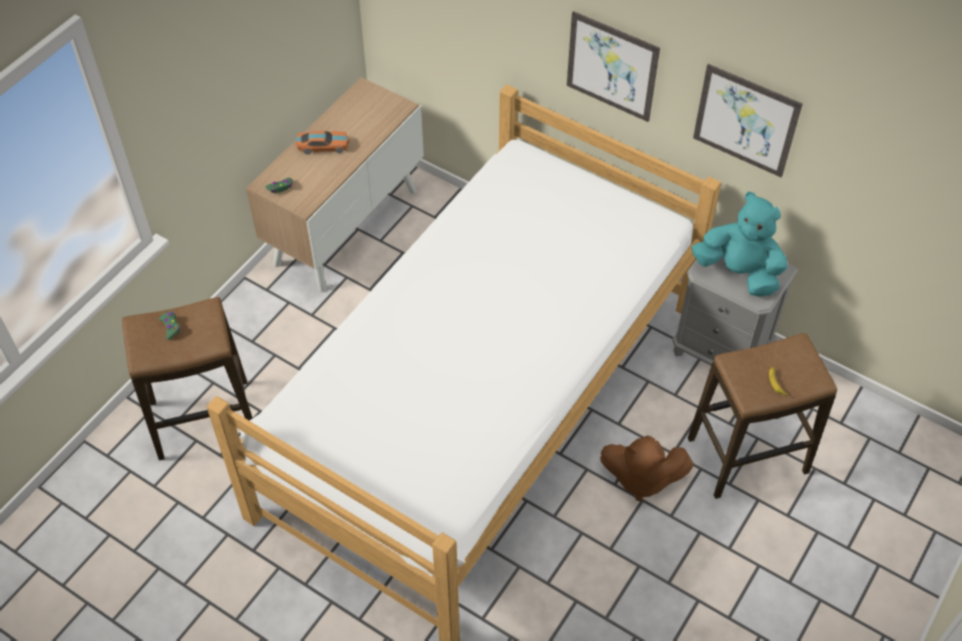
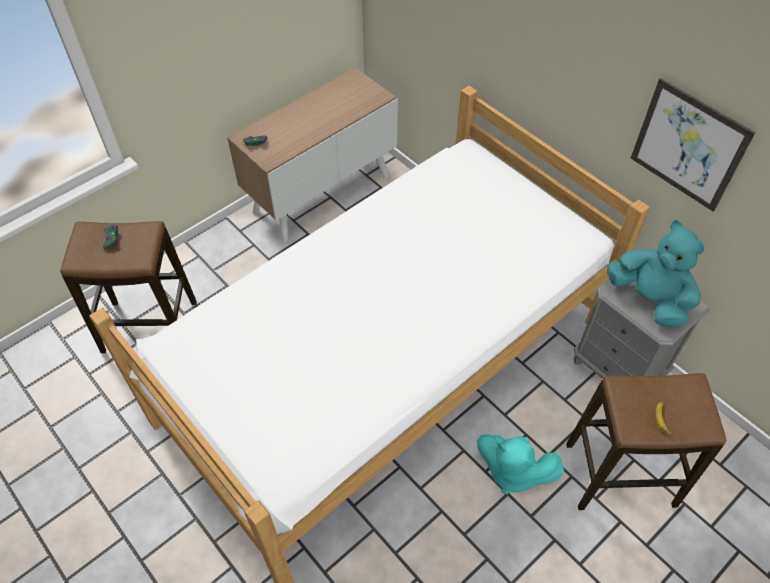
camera: 15 degrees right, 0 degrees up
(323, 146) = (303, 115): toy car -> none
(612, 66) = (564, 74): picture -> none
(641, 478) = (512, 471): brown plush toy -> turquoise plush toy

